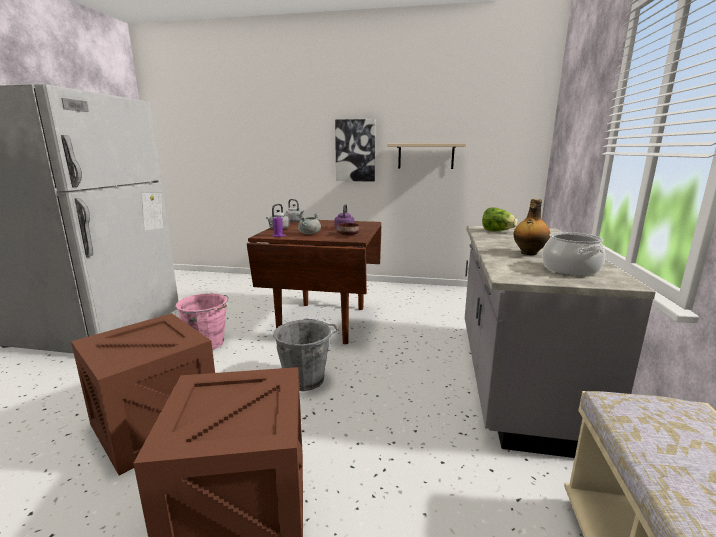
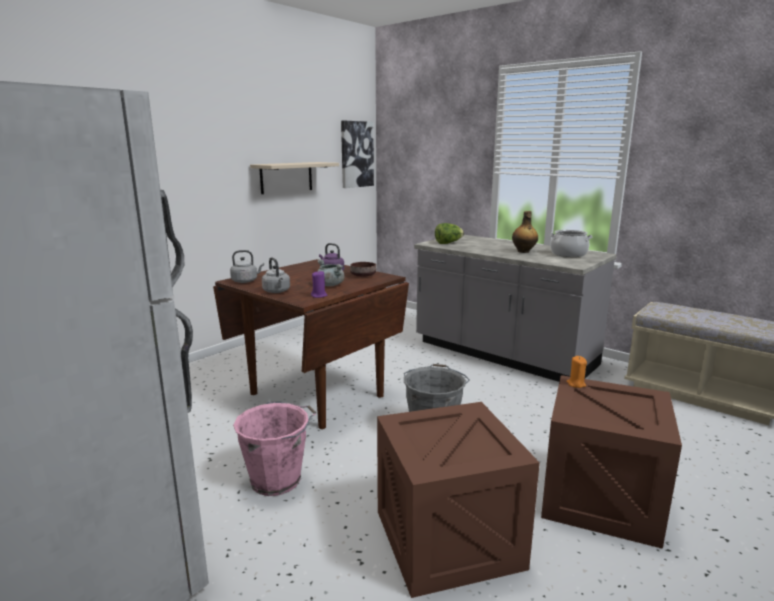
camera: 60 degrees left, 0 degrees up
(277, 377) = (576, 384): none -> orange candle
(355, 150) = (210, 175): picture -> picture (356, 154)

